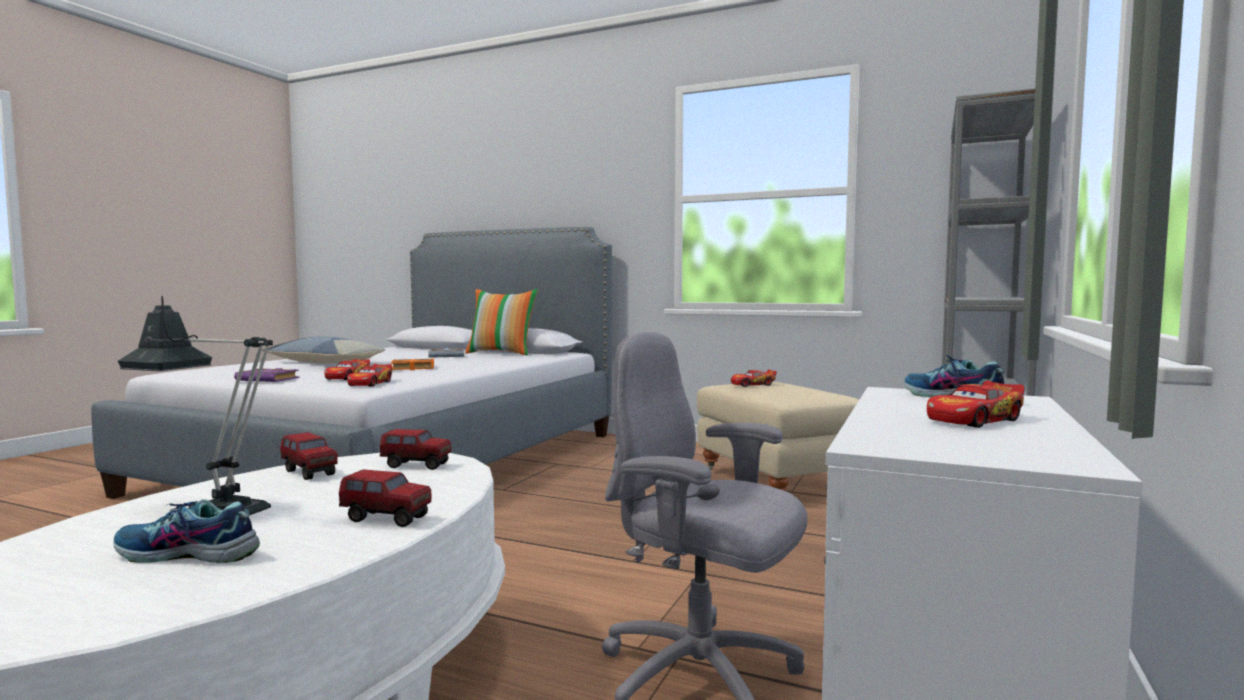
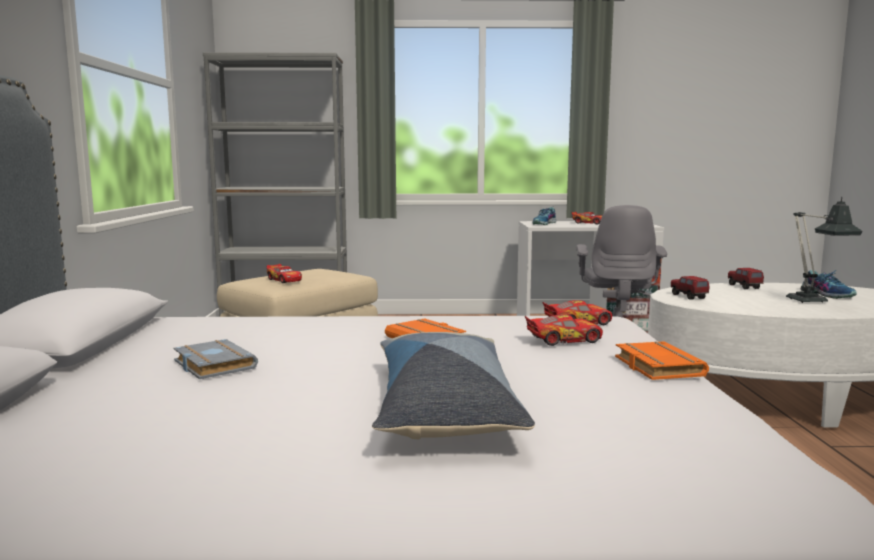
camera: 115 degrees left, 5 degrees up
(269, 379) = (655, 367): purple book -> orange book
(309, 472) = (747, 306): toy truck -> none
(501, 353) = (131, 347): pillow -> none

